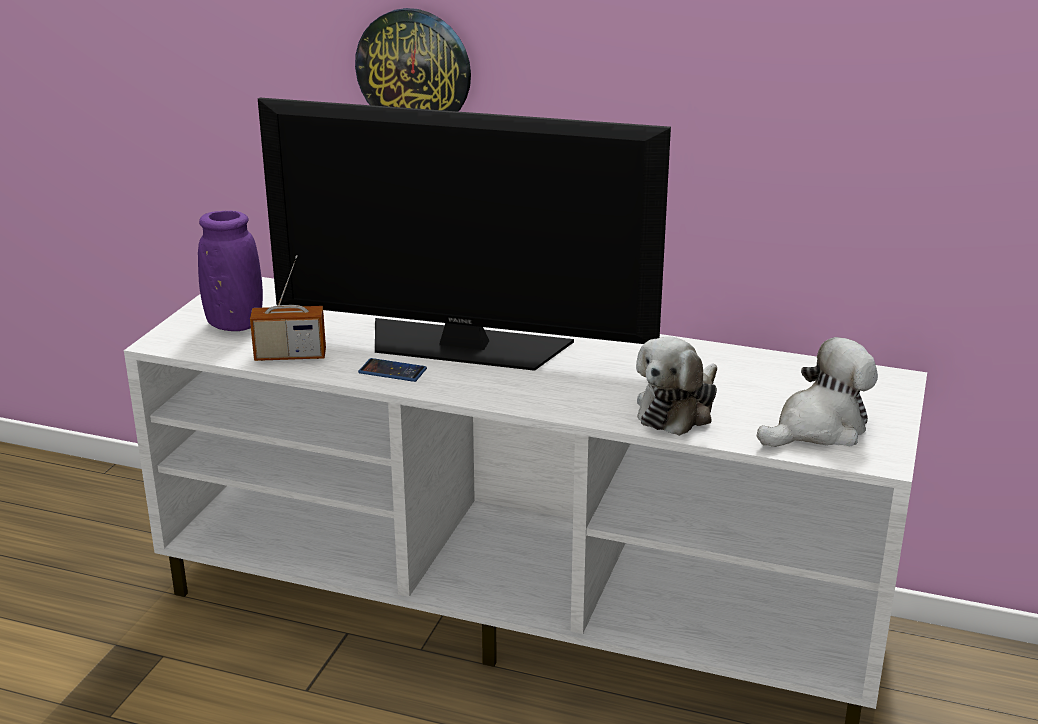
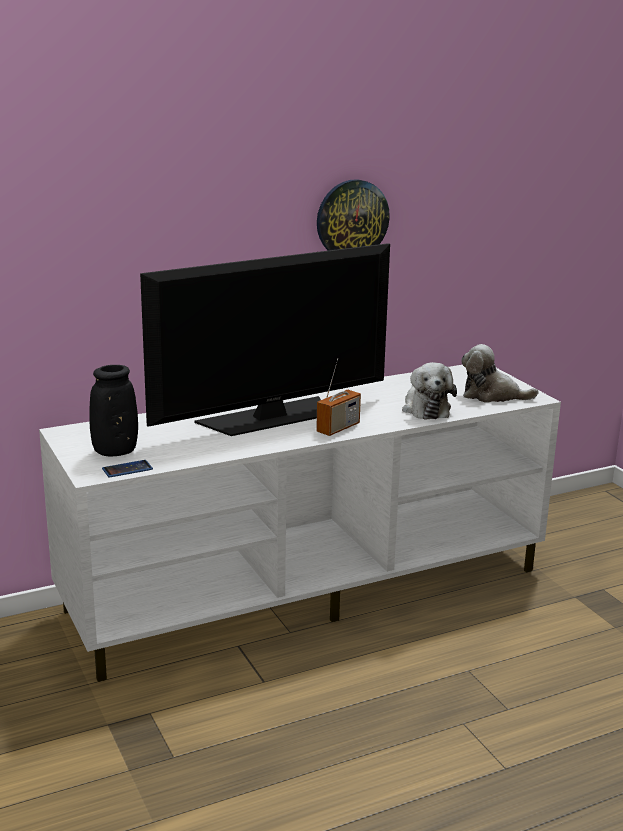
camera: 45 degrees left, 5 degrees down
(235, 324) = (115, 451): purple vase -> black vase
(290, 356) = (188, 454): radio -> radio (338, 428)
(392, 371) = (261, 440): phone -> phone (127, 469)
(414, 69) = (185, 242): wall clock -> wall clock (352, 219)
(818, 428) = (492, 395): plush toy -> plush toy turned 90 degrees counterclockwise

